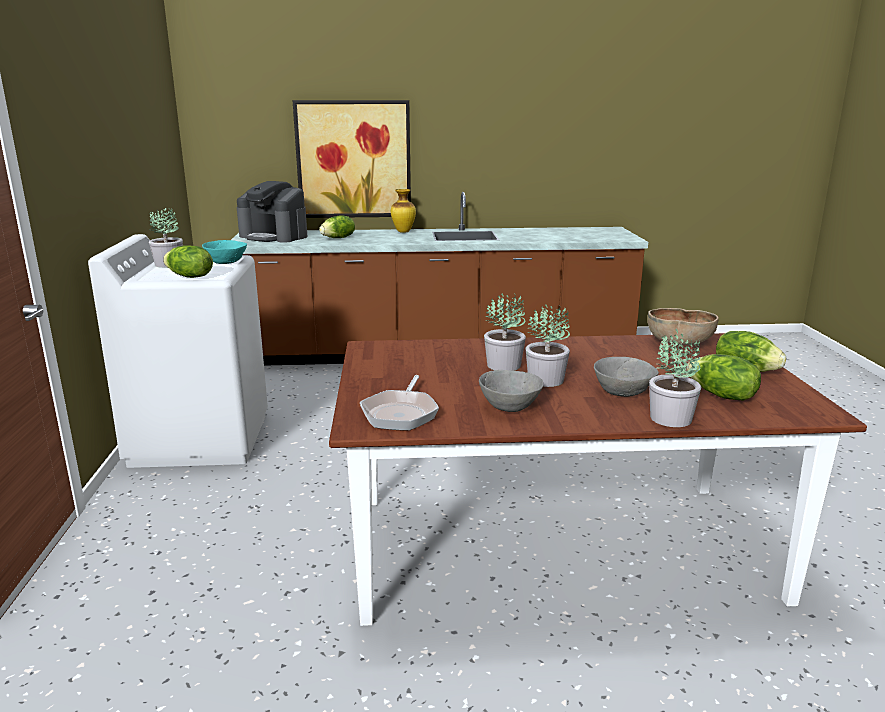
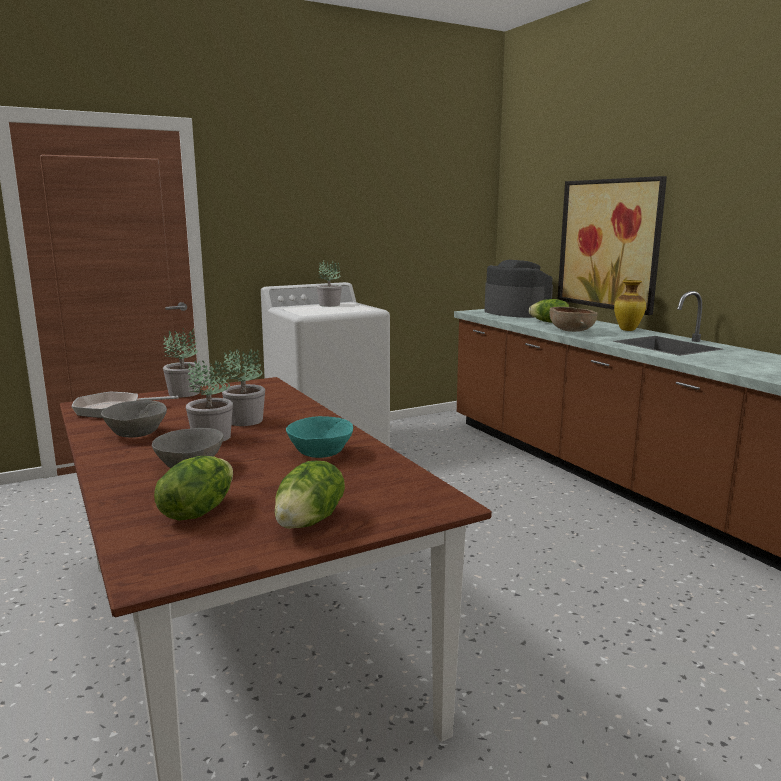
camera: 65 degrees right, 5 degrees down
(189, 277) = (299, 311): lettuce -> none
(226, 262) = (352, 310): turquoise bowl -> turquoise bowl (319, 453)
(274, 236) = (516, 312): coffee machine -> coffee machine turned 135 degrees clockwise
(669, 418) = (117, 490): potted plant -> potted plant (184, 393)
(679, 343) = (392, 480): brown bowl -> brown bowl (571, 331)

